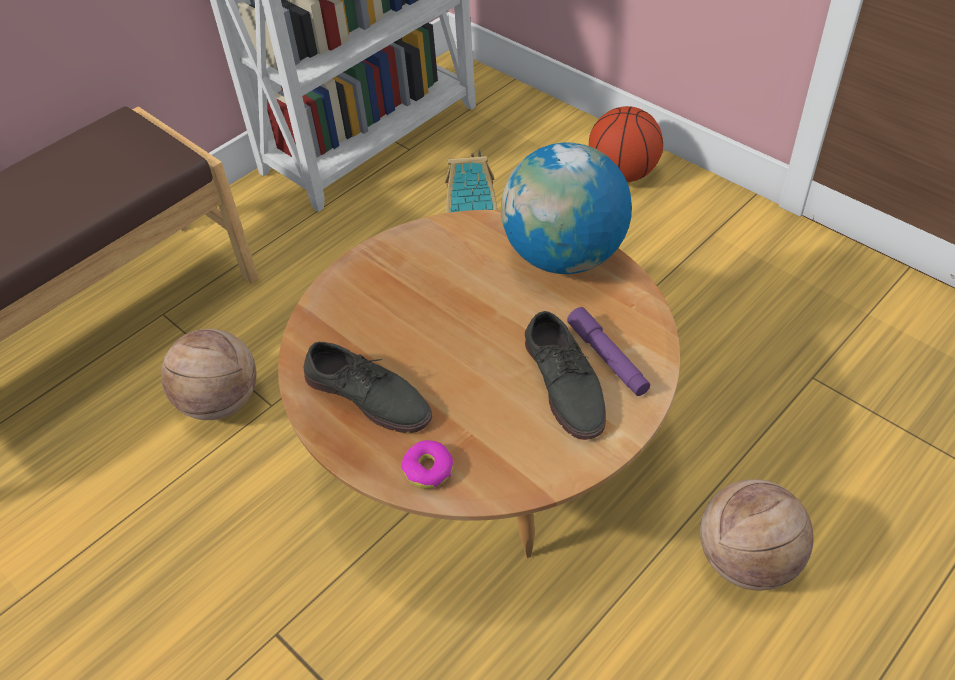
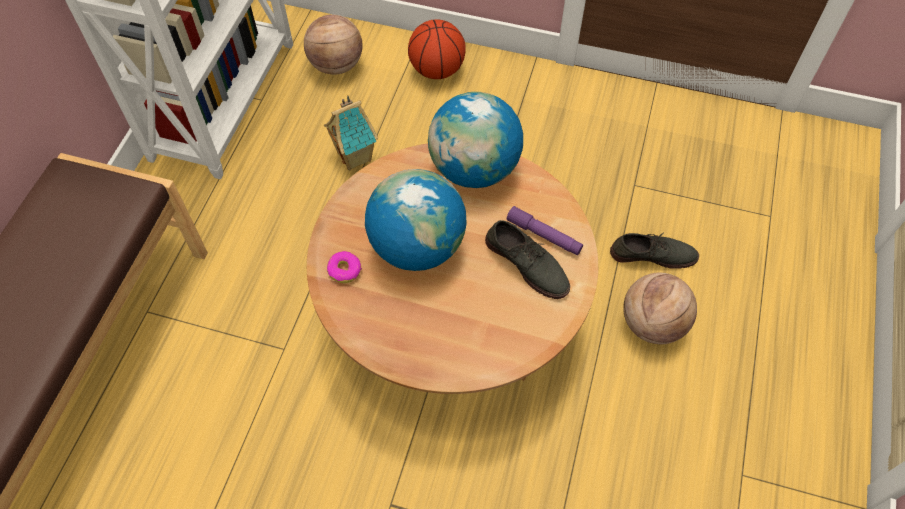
camera: 30 degrees left, 10 degrees up
(221, 402) = (243, 362): basketball -> basketball (336, 65)
(369, 395) = (405, 324): grey shoe -> grey shoe (653, 254)
(428, 470) = (476, 359): donut -> donut (344, 270)
(440, 316) = (417, 246): none -> globe

